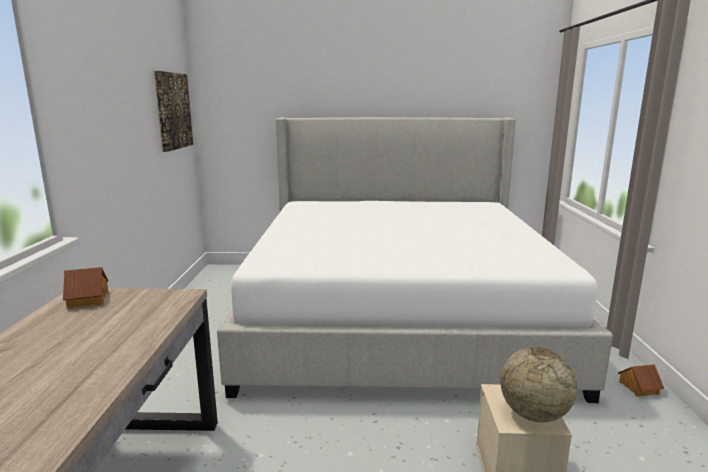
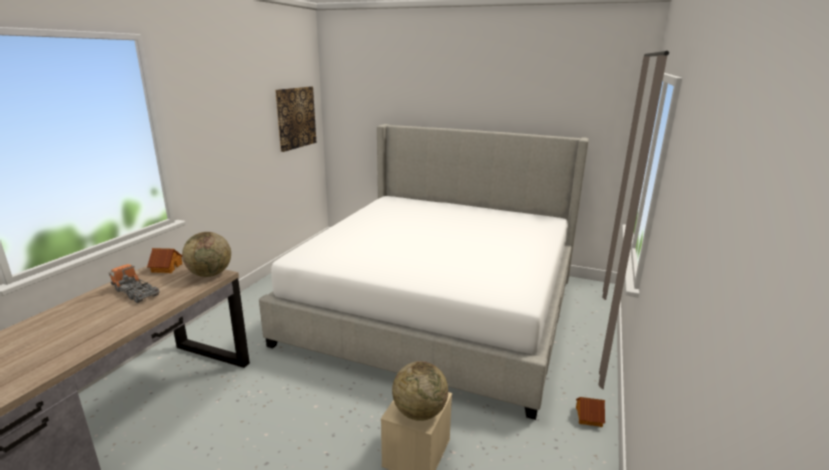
camera: 20 degrees right, 5 degrees up
(70, 336) = (136, 292): none -> toy truck
(168, 297) = (210, 274): none -> globe

